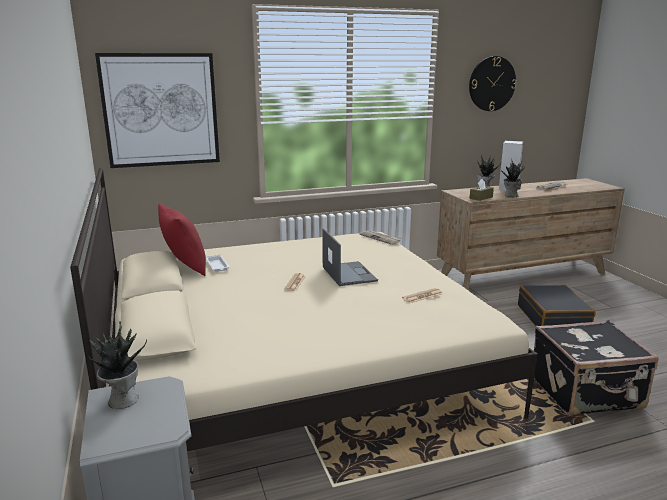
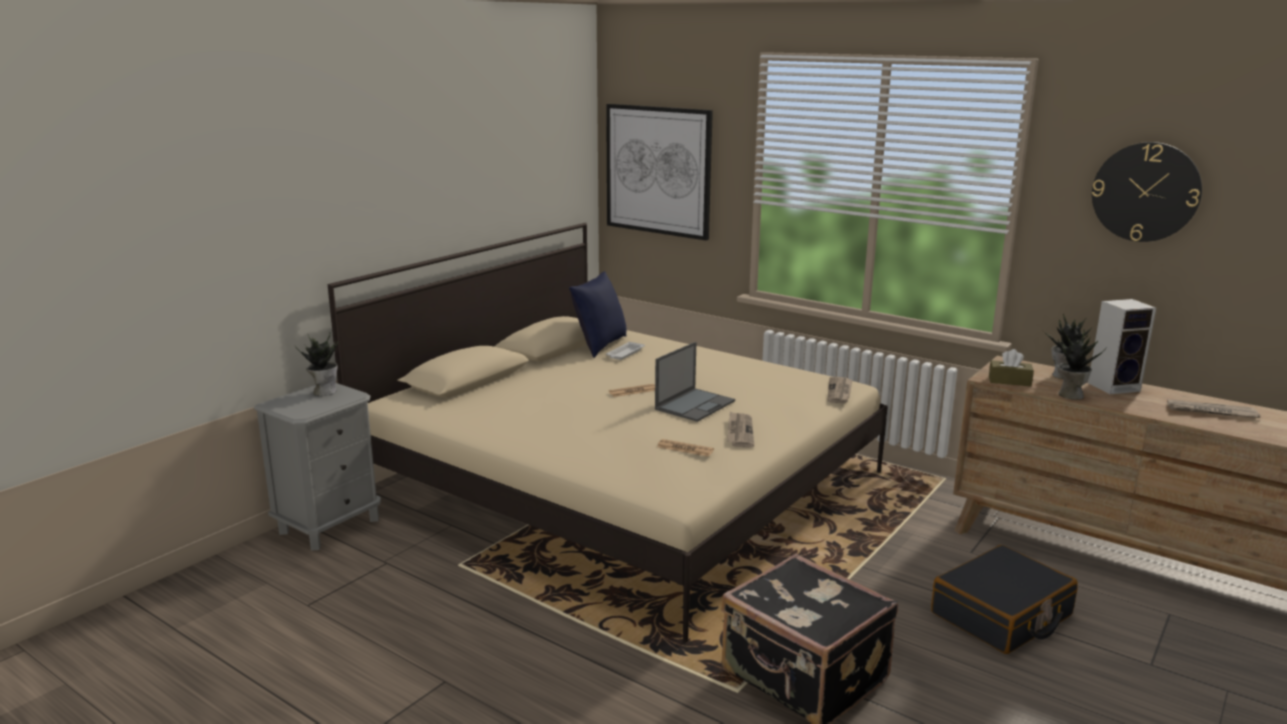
camera: 55 degrees right, 0 degrees up
(184, 268) = (599, 346): red pillow -> blue pillow
(409, 276) = (739, 432): none -> newspaper

